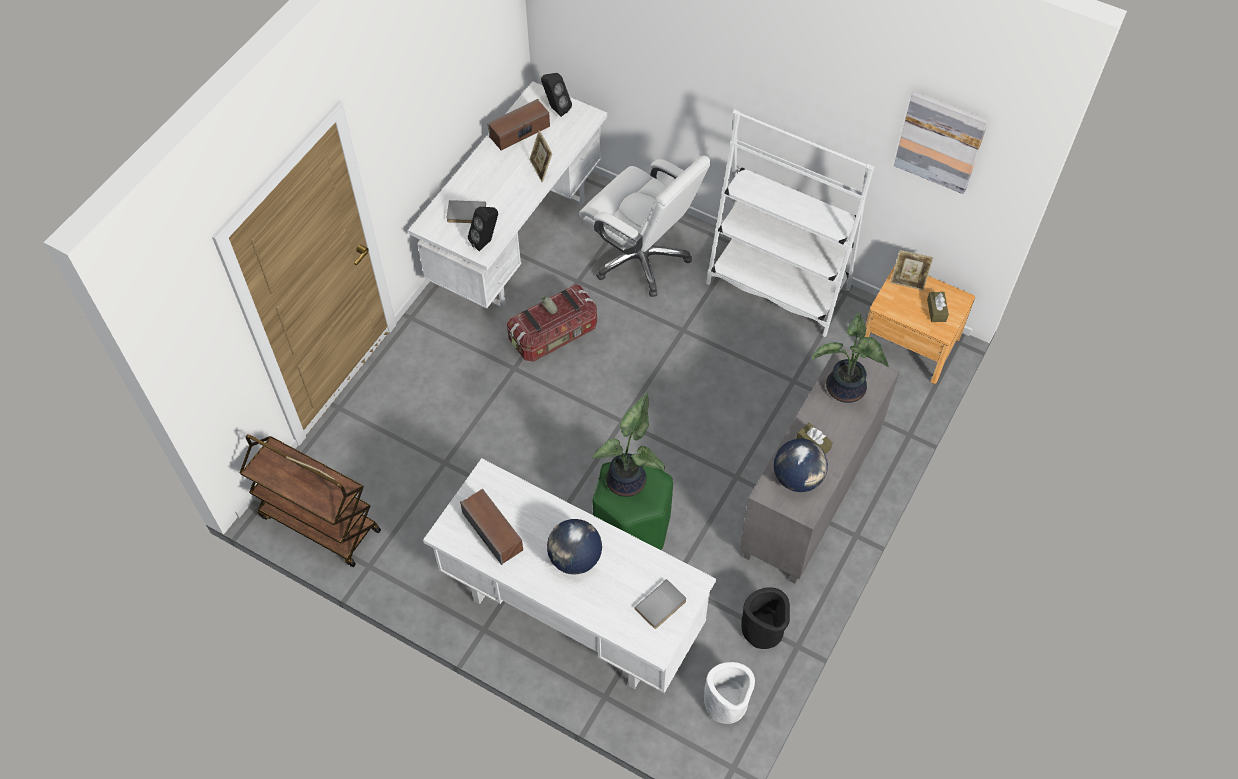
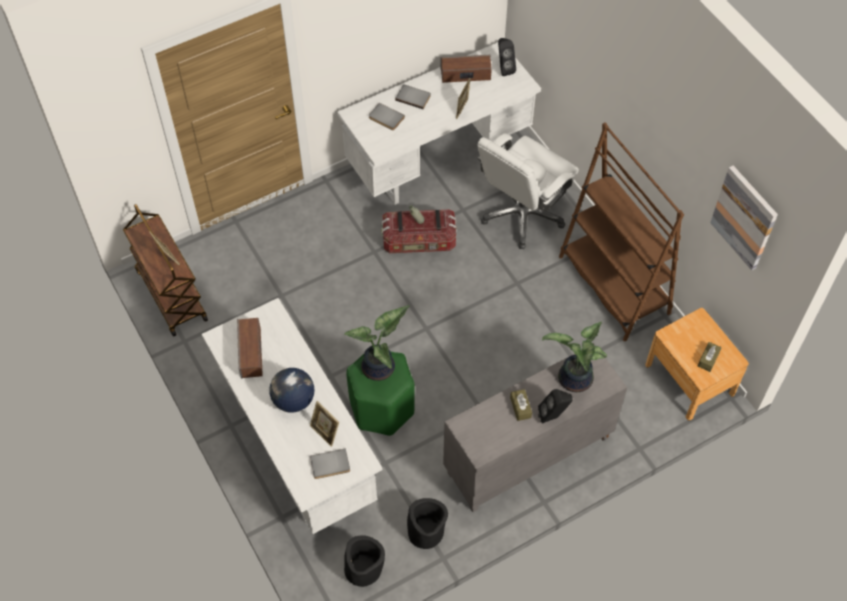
camera: 30 degrees right, 0 degrees up
(480, 179) = (413, 97): none -> grey book
(486, 241) = (386, 145): black speaker -> black speaker (553, 416)
(641, 258) = (522, 215): white office chair -> white office chair turned 60 degrees clockwise
(727, 702) = (364, 570): white planter -> black planter
(778, 286) = (614, 285): white bookcase -> brown bookcase
(797, 478) = (491, 426): globe -> none
(908, 281) = (701, 326): picture frame -> picture frame (325, 432)

